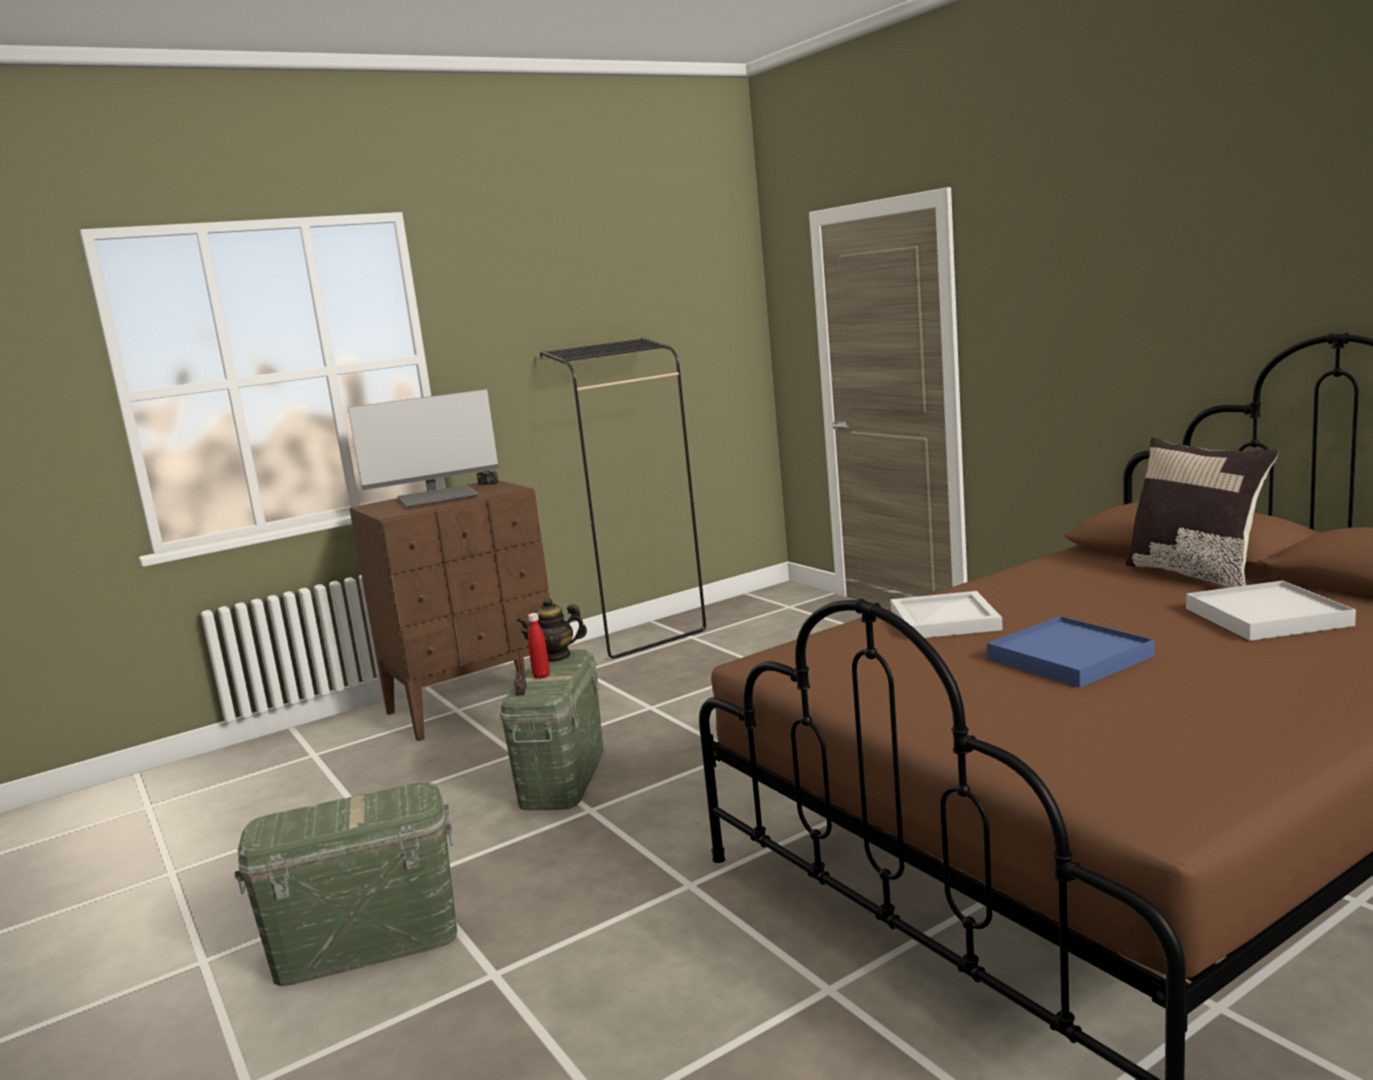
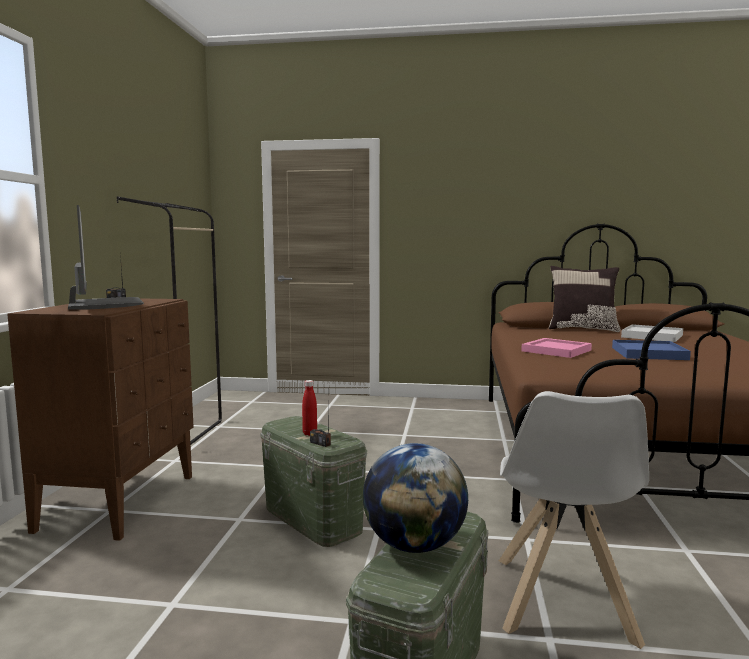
camera: 50 degrees left, 5 degrees down
(338, 810) = (414, 545): none -> globe
(437, 498) = (102, 305): monitor -> monitor turned 45 degrees counterclockwise
(555, 656) = (284, 423): teapot -> none
(574, 956) = (563, 602): none -> chair
(943, 620) = (557, 351): white tray -> pink tray

